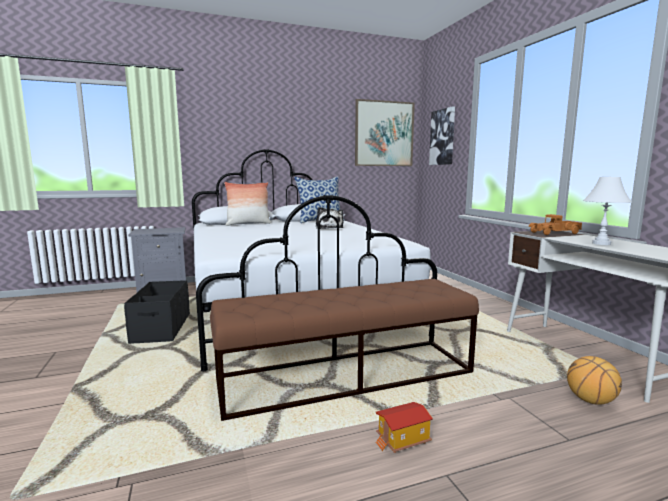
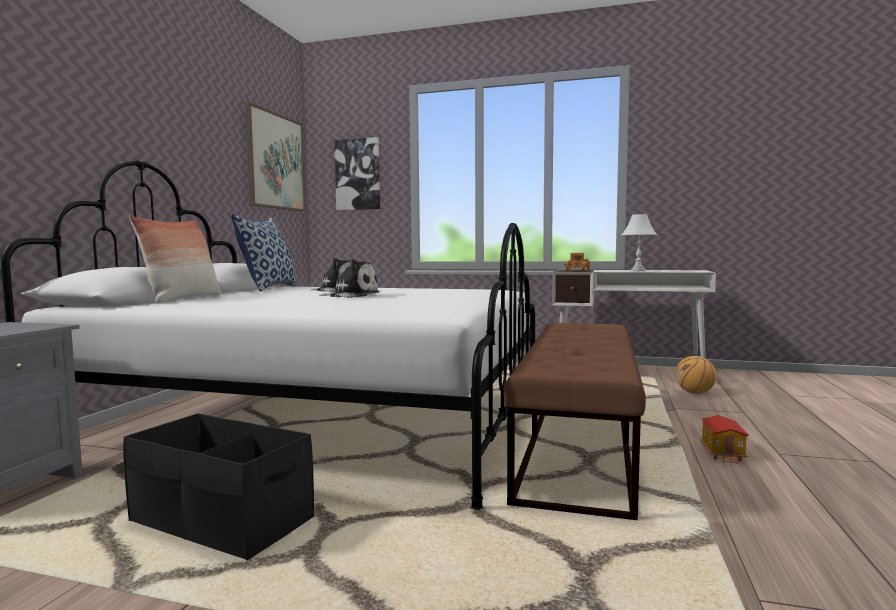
camera: 55 degrees left, 5 degrees down
(302, 233) = (352, 296): none -> plush toy

